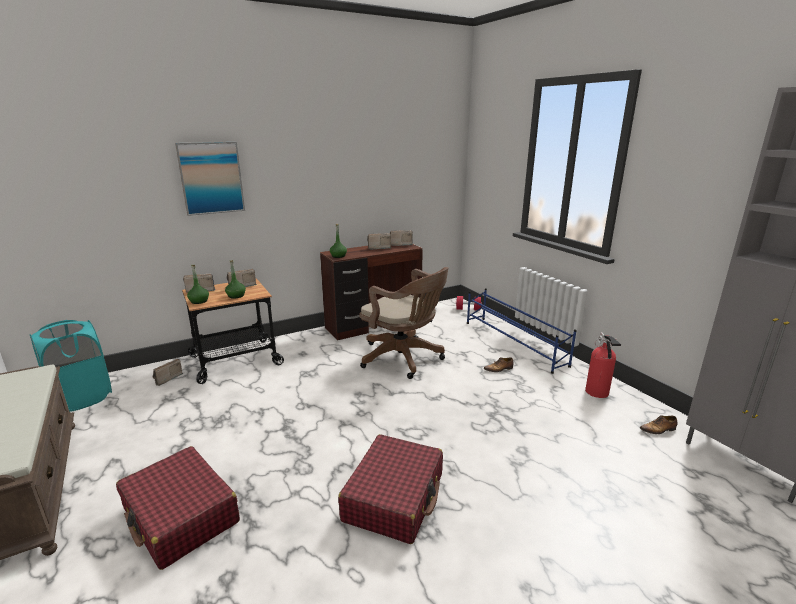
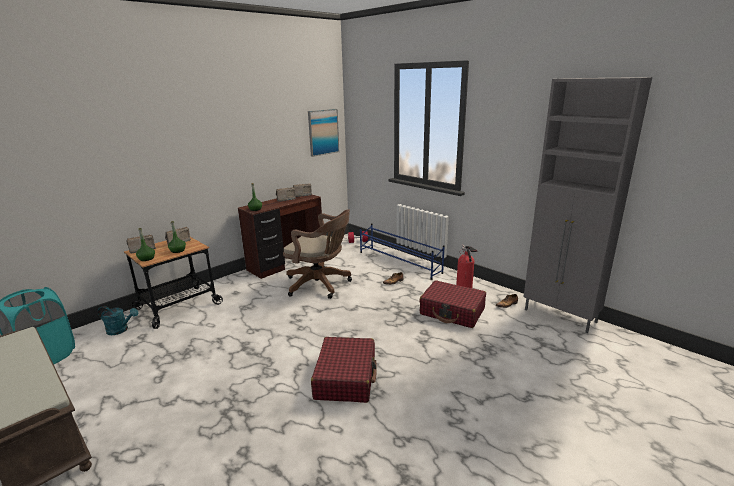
camera: 15 degrees left, 0 degrees up
(166, 379) = (121, 330): radio -> turquoise watering can
(181, 516) = (187, 422): red suitcase -> red suitcase (452, 312)
(211, 178) = (142, 153): picture -> picture (323, 132)

